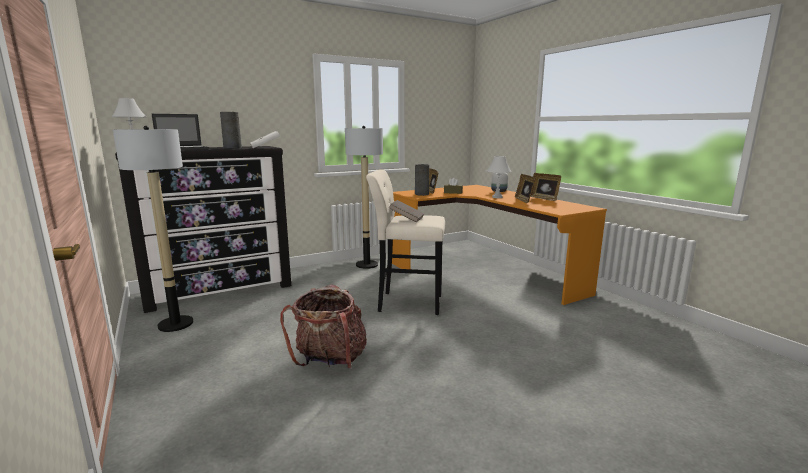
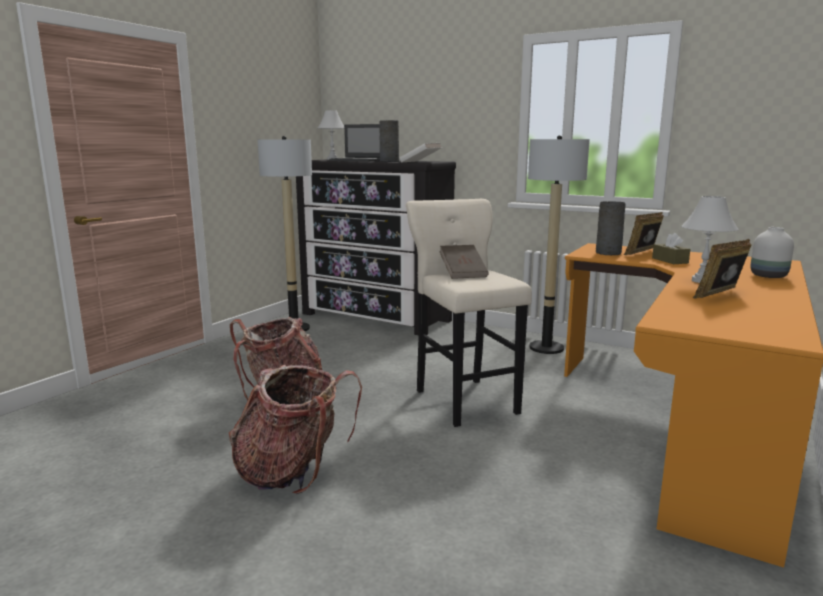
camera: 60 degrees right, 0 degrees up
(448, 378) = (294, 472): none -> backpack
(544, 198) = (787, 304): picture frame -> none

